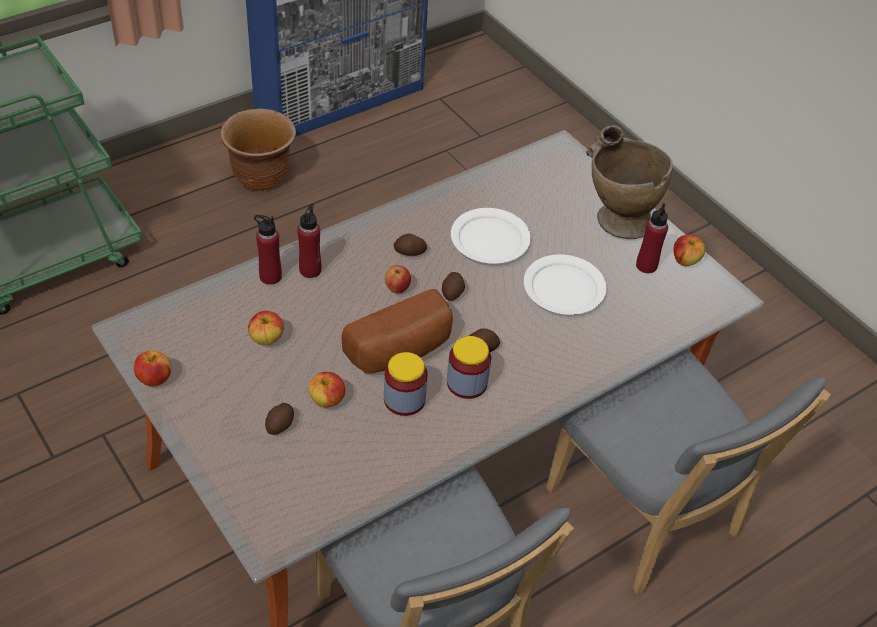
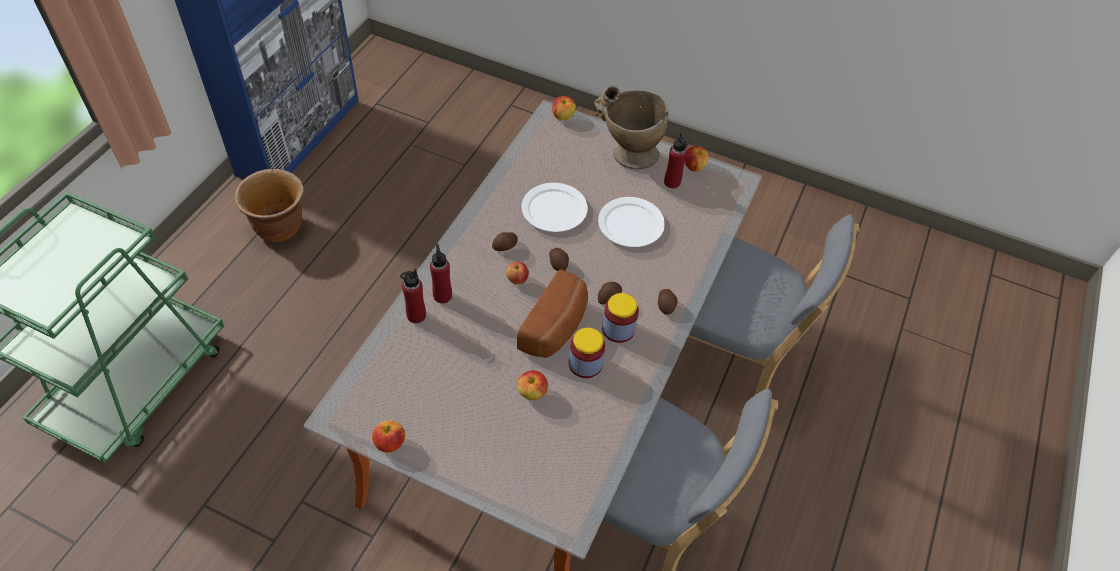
camera: 30 degrees left, 5 degrees up
(267, 339) = (451, 367): apple -> apple (563, 116)
(281, 424) = (513, 429): potato -> potato (666, 305)

